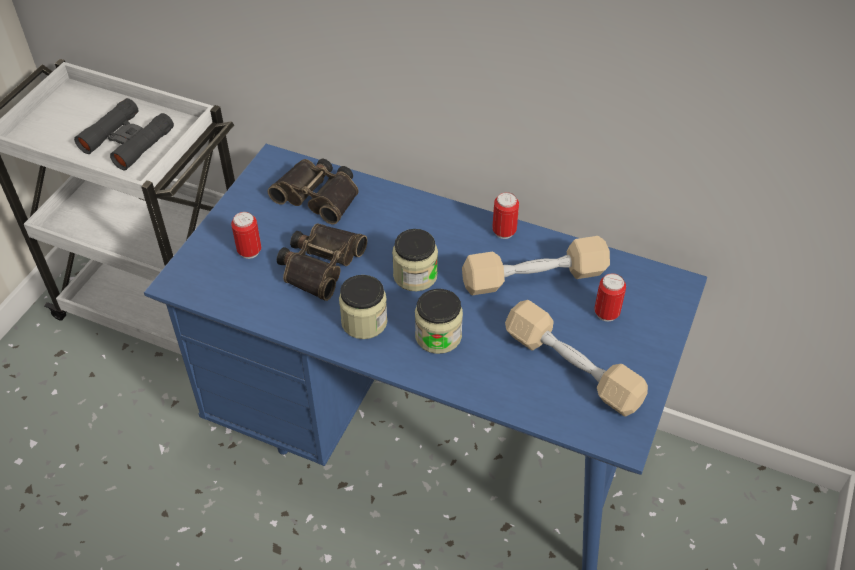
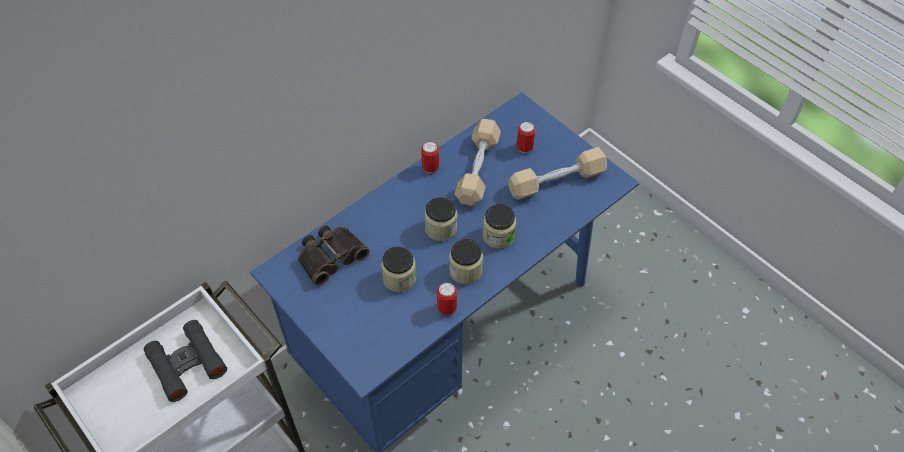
camera: 65 degrees left, 5 degrees up
(249, 251) = (361, 317): can -> can (447, 308)
(319, 264) = (399, 278): binoculars -> jar

